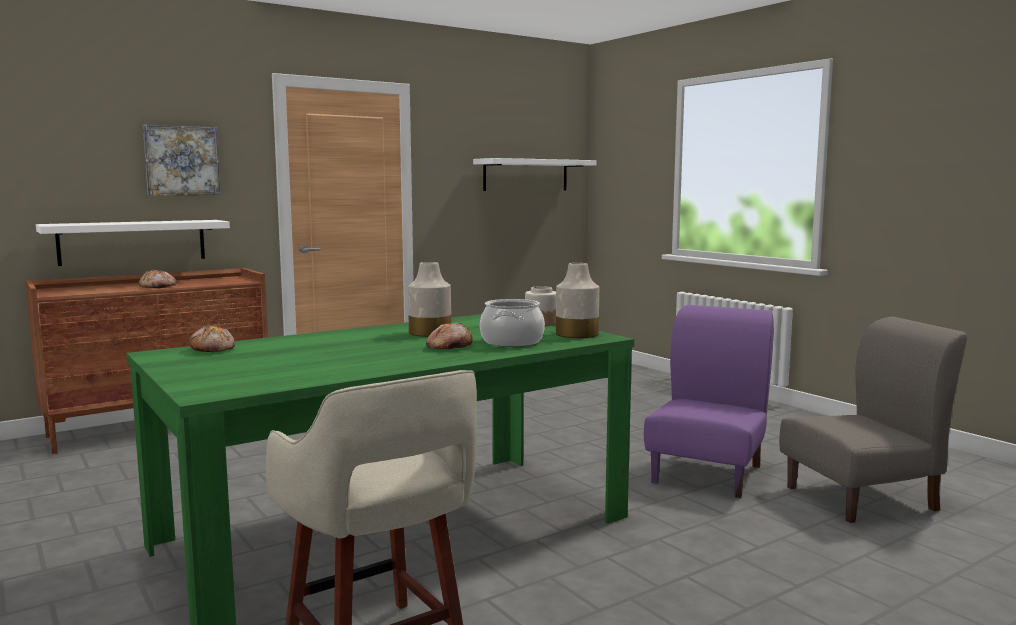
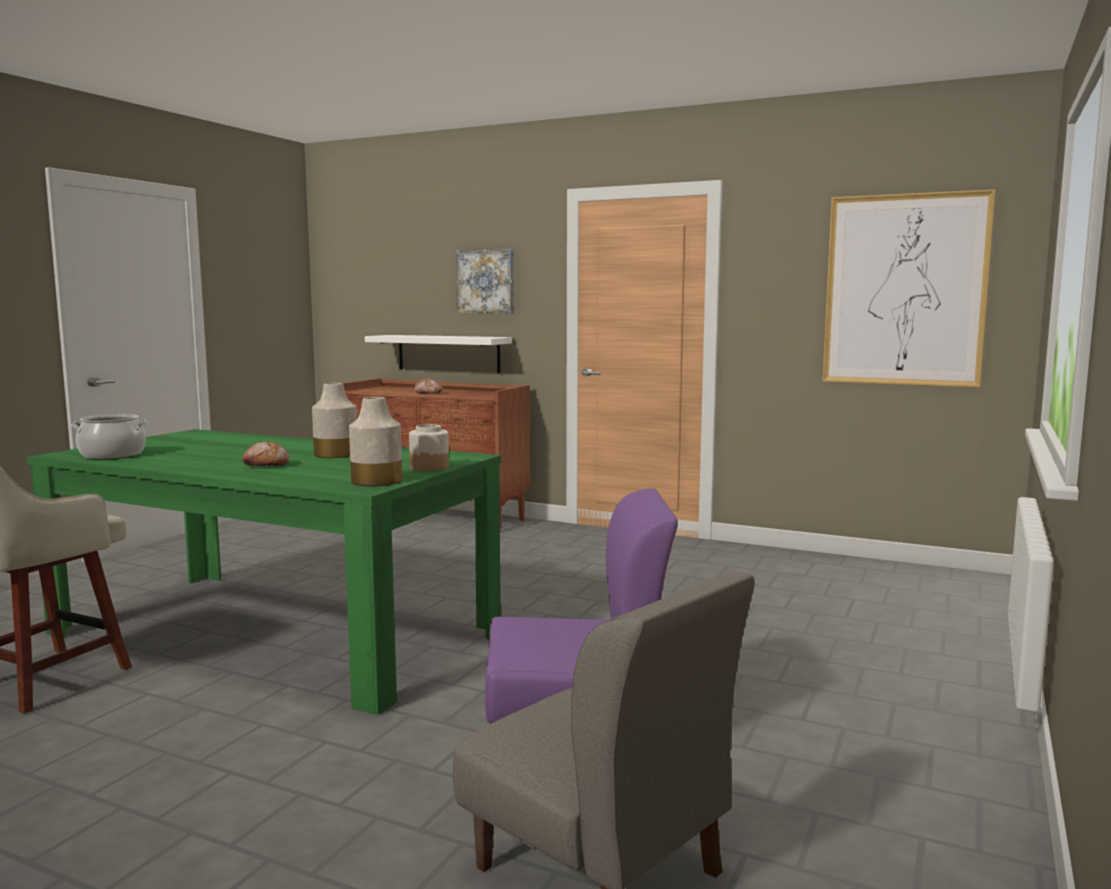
camera: 60 degrees right, 0 degrees up
(213, 349) = (216, 435): bread -> none
(512, 342) = (309, 472): cooking pot -> cooking pot (112, 455)
(526, 175) = (904, 290): white shelf -> picture

